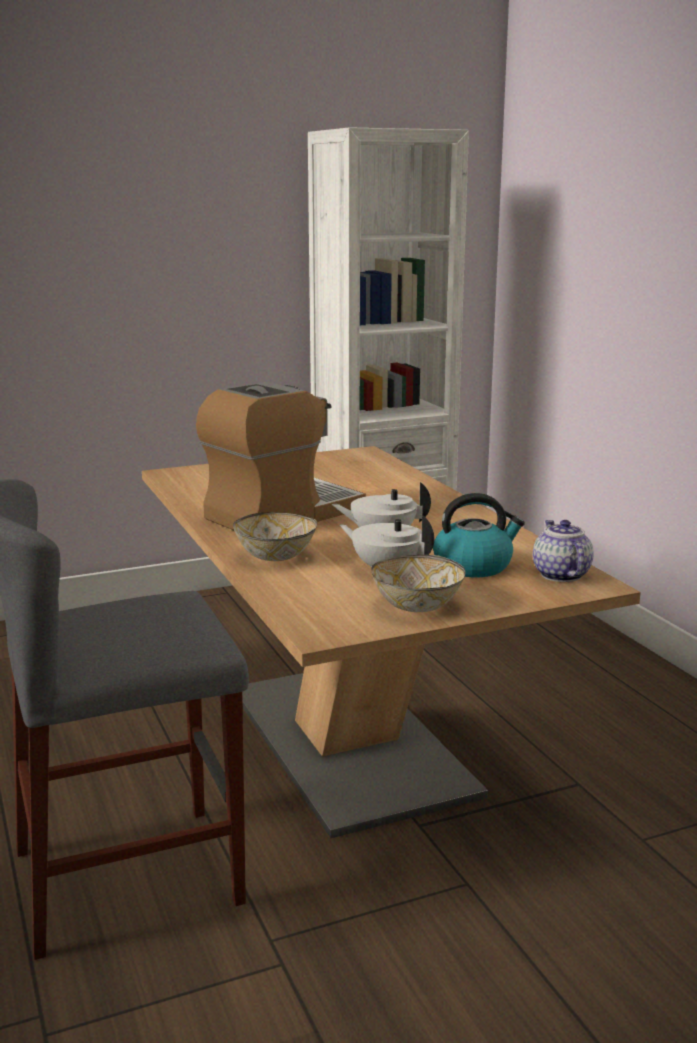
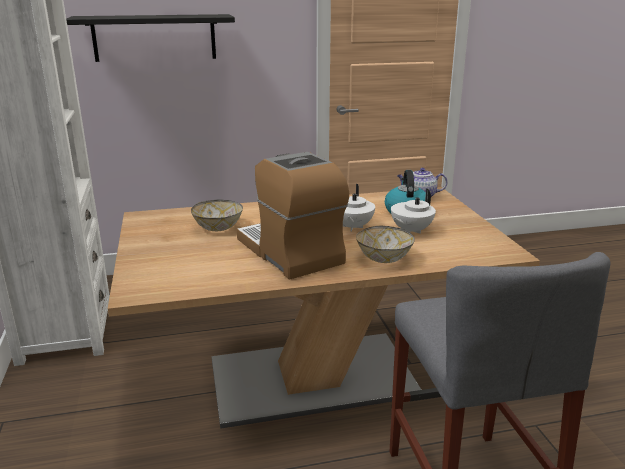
camera: 80 degrees left, 5 degrees up
(418, 606) = (467, 228): bowl -> bowl (218, 228)
(611, 255) = (154, 37): none -> black shelf

